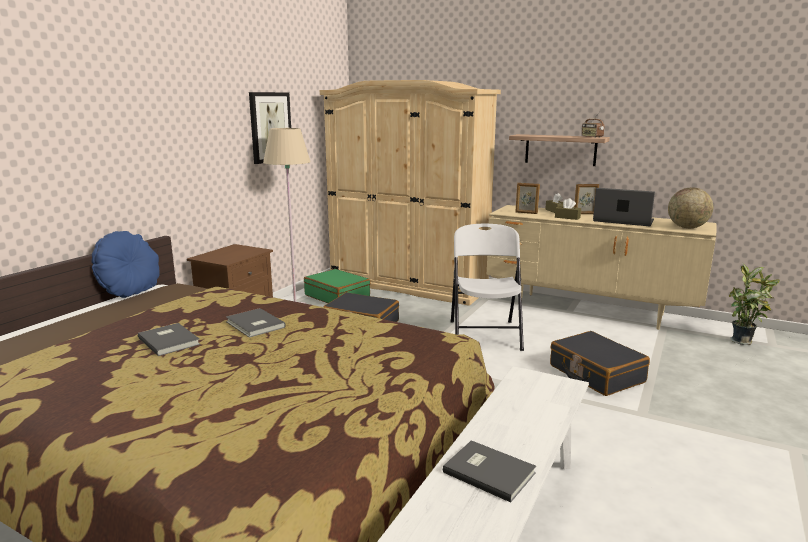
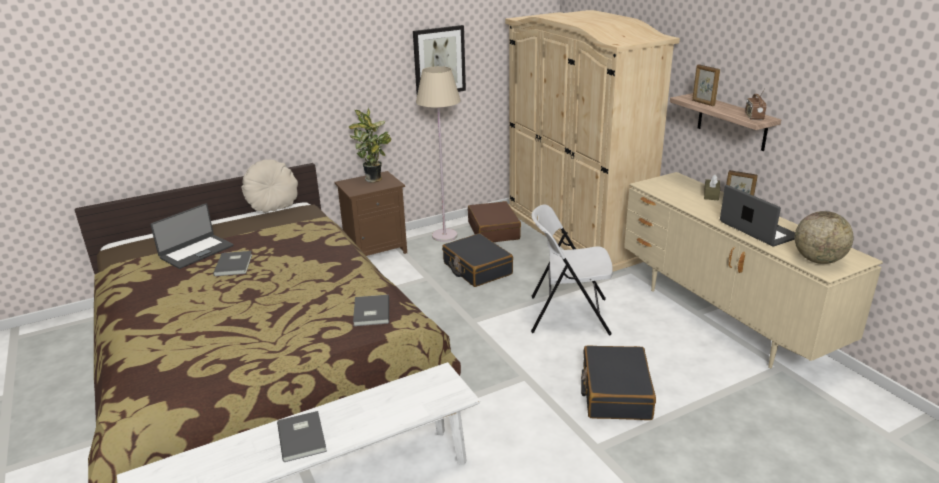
camera: 35 degrees right, 10 degrees up
(88, 342) = (196, 251): none -> laptop
(130, 293) = (273, 208): blue pillow -> beige pillow
(254, 325) = (295, 266): grey book -> grey book (370, 312)
(337, 296) = (494, 231): green suitcase -> brown suitcase
(485, 335) = (569, 315): white chair -> white chair turned 120 degrees counterclockwise
(526, 213) = (670, 191): picture frame -> picture frame (703, 103)
(567, 217) = (702, 209): brown tissue box -> none
(743, 342) = (856, 419): potted plant -> potted plant (375, 180)

